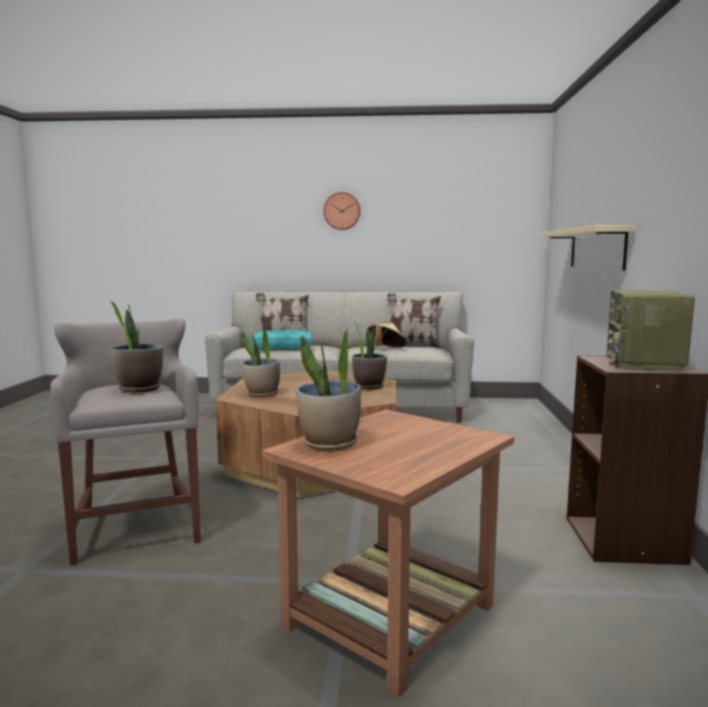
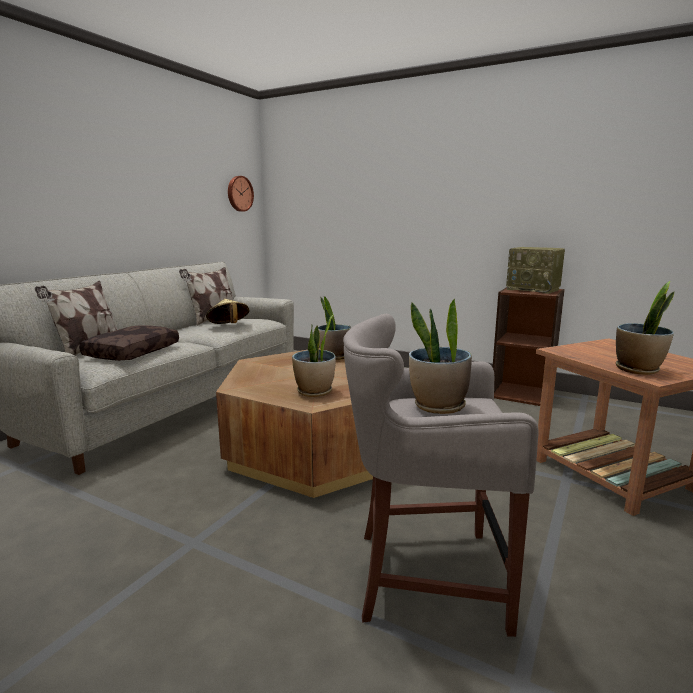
camera: 65 degrees left, 5 degrees up
(283, 348) = (132, 352): turquoise pillow -> brown pillow
(342, 211) = (101, 171): wall clock -> wall clock (239, 193)
(596, 248) = (381, 220): beige shelf -> none

